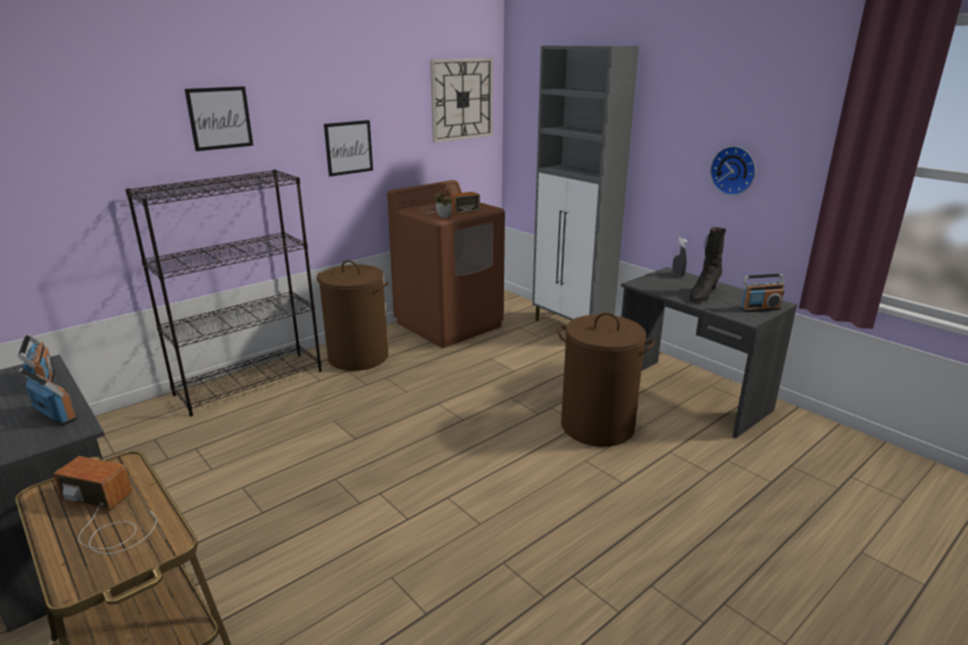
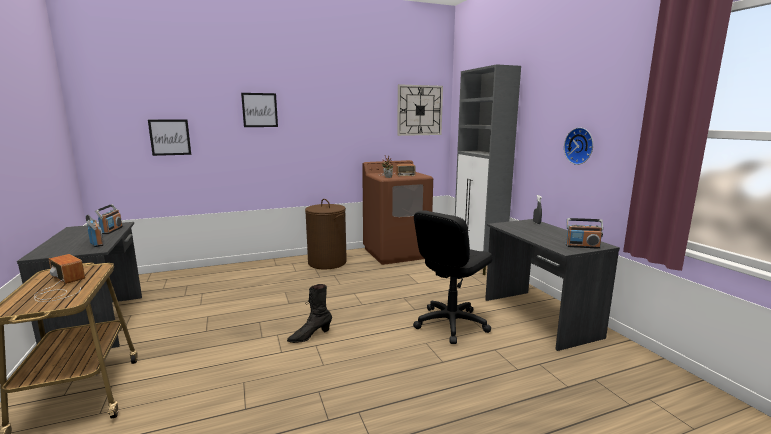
camera: 20 degrees right, 10 degrees down
(250, 382) = (258, 266): black bookcase -> none
(349, 148) = (339, 133): picture -> picture (170, 137)
(597, 426) = (450, 324): brown laundry basket -> black office chair
(702, 295) = (542, 235): black boot -> black boot (310, 336)

